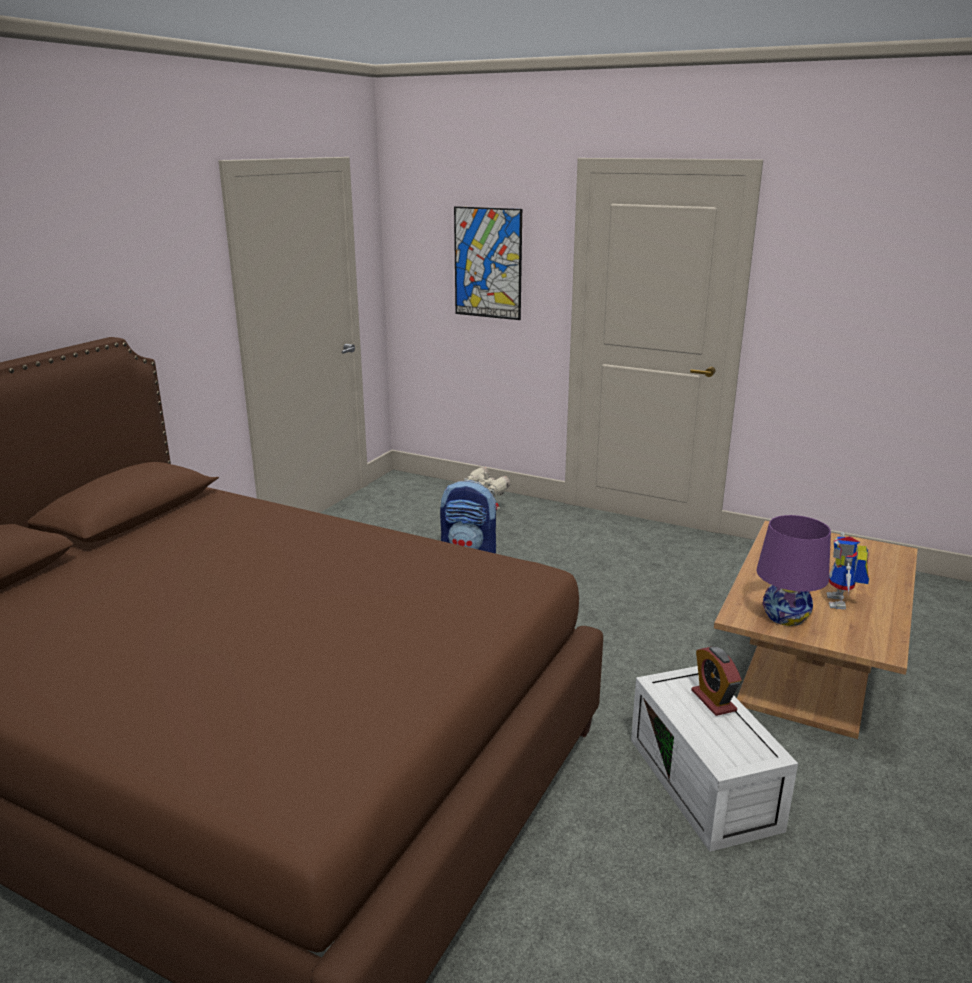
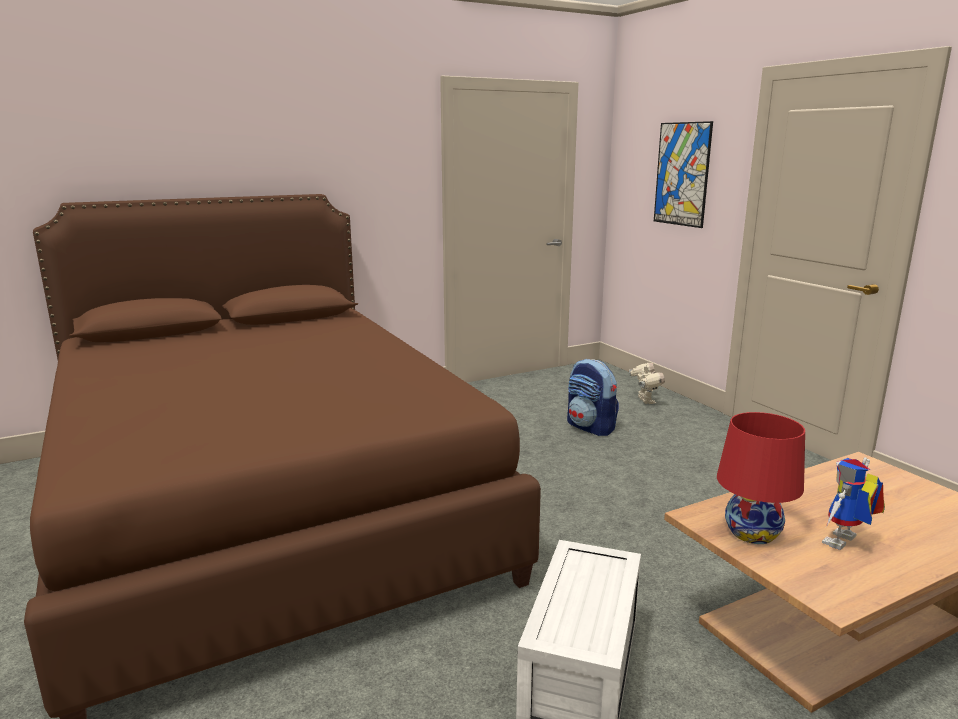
camera: 35 degrees right, 5 degrees down
(713, 700) = (606, 584): alarm clock -> none
(785, 616) = (752, 532): purple table lamp -> red table lamp

